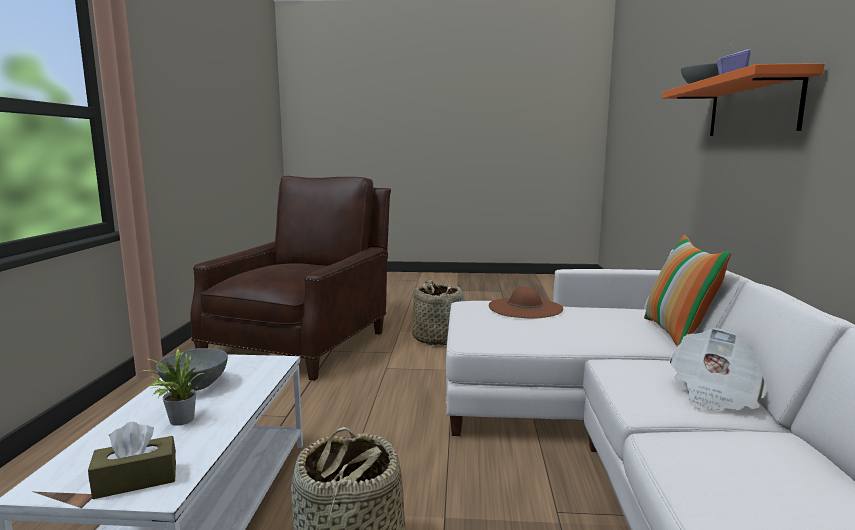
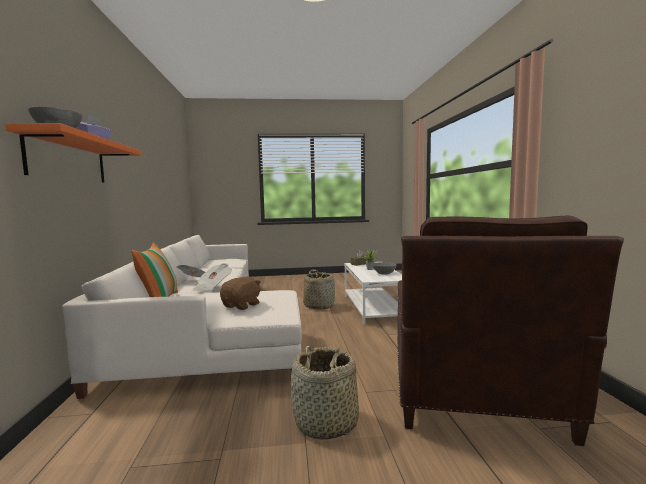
camera: 170 degrees right, 5 degrees down
(525, 307) = (242, 305): brown hat -> brown plush toy
(624, 358) = (212, 287): none -> newspaper

